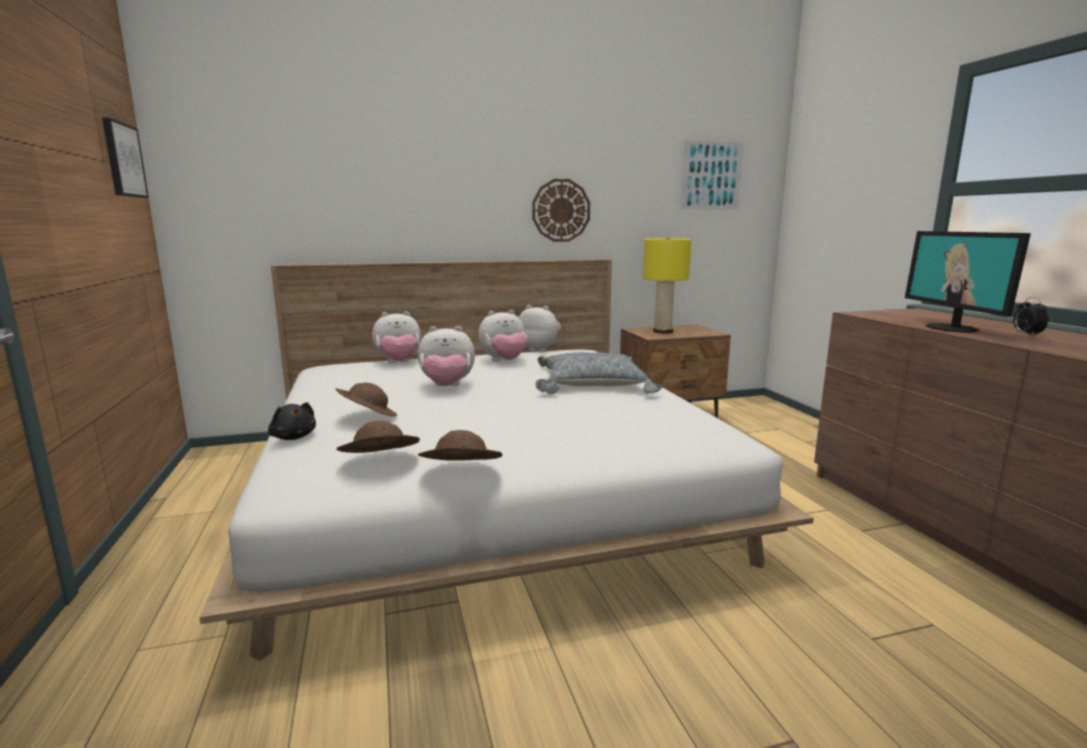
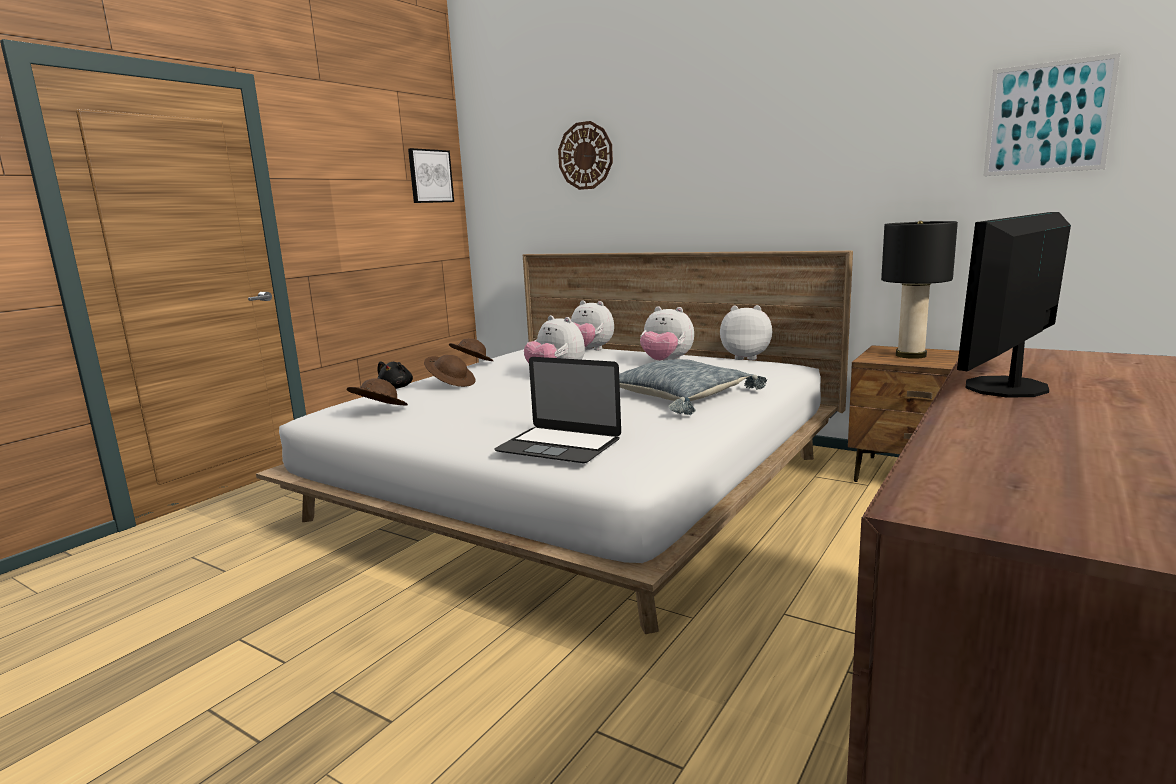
camera: 50 degrees right, 0 degrees up
(460, 474) = (390, 429): brown hat -> brown hat (471, 364)
(540, 349) = (745, 357): plush toy -> plush toy turned 60 degrees counterclockwise
(561, 210) = (794, 190): wall clock -> wall clock (585, 156)
(651, 436) = (559, 445): none -> laptop
(663, 332) = (910, 355): yellow table lamp -> black table lamp
(1026, 334) = (1087, 416): alarm clock -> none

